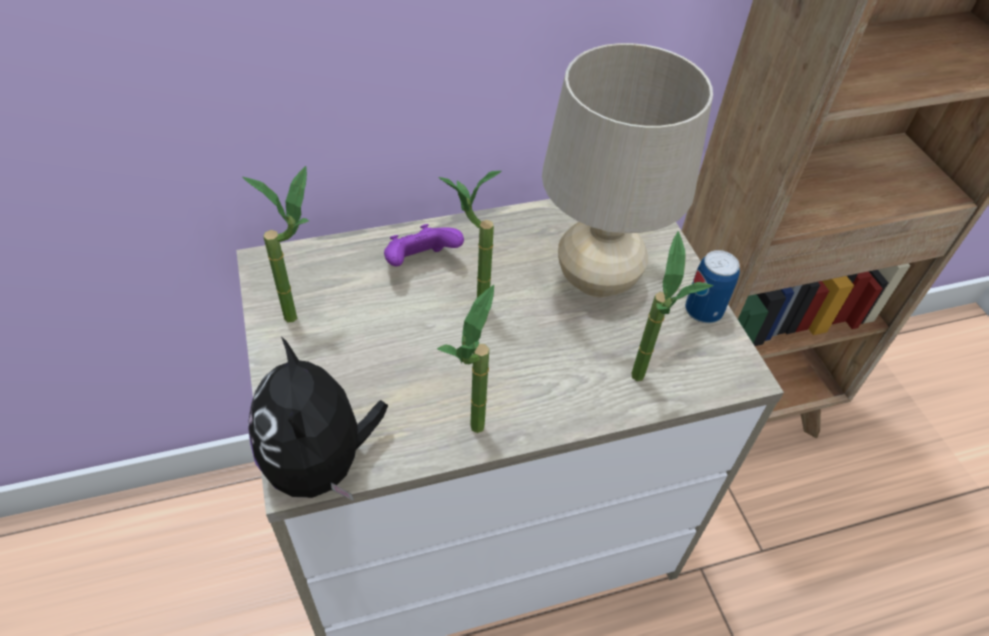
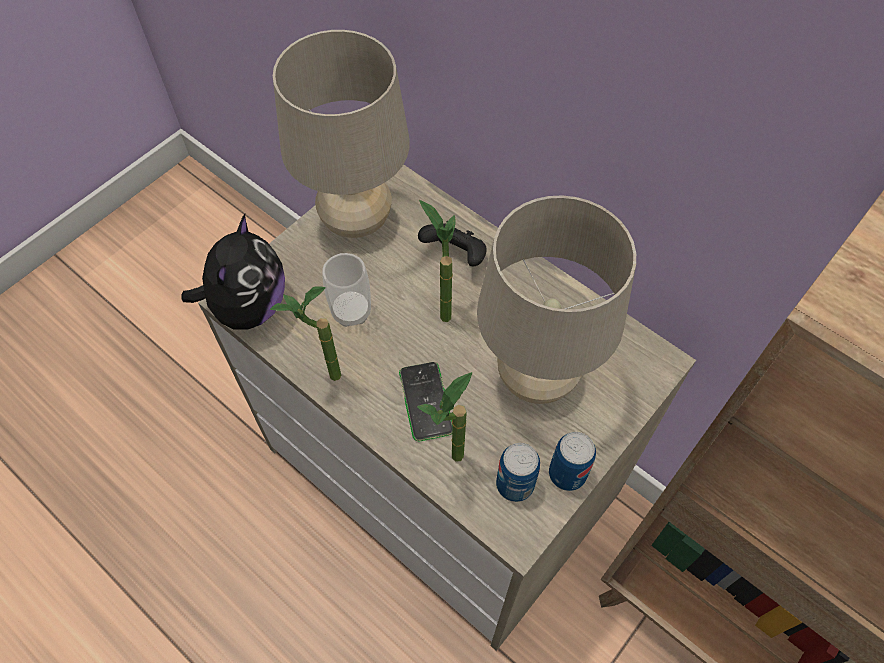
camera: 60 degrees right, 10 degrees up
(304, 313) = (356, 221): potted plant -> beige table lamp
(321, 464) = (248, 307): plush toy -> plush toy turned 150 degrees clockwise
(411, 374) = (351, 311): none -> cup
(420, 263) = (456, 255): purple game controller -> black game controller
(563, 369) = (426, 401): none -> phone
(692, 350) = (515, 484): none -> can

